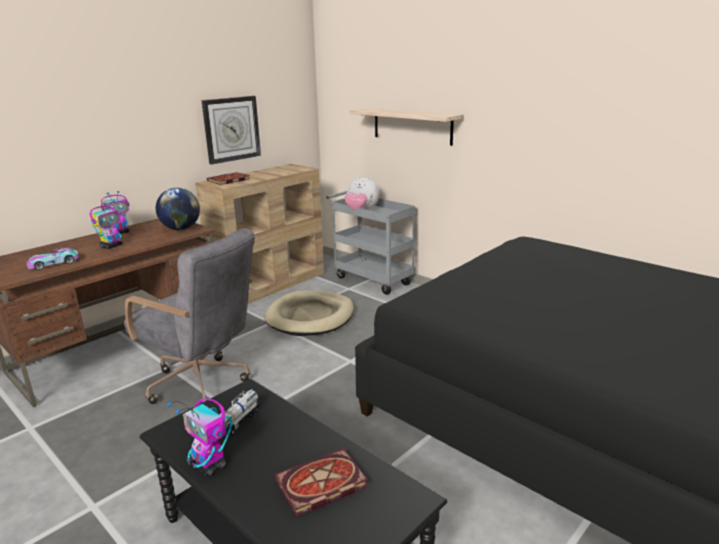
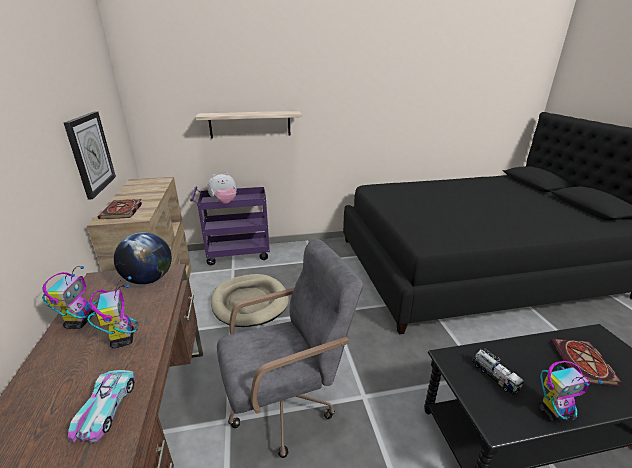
camera: 55 degrees left, 5 degrees up
(371, 281) = (237, 256): grey cart -> purple cart

